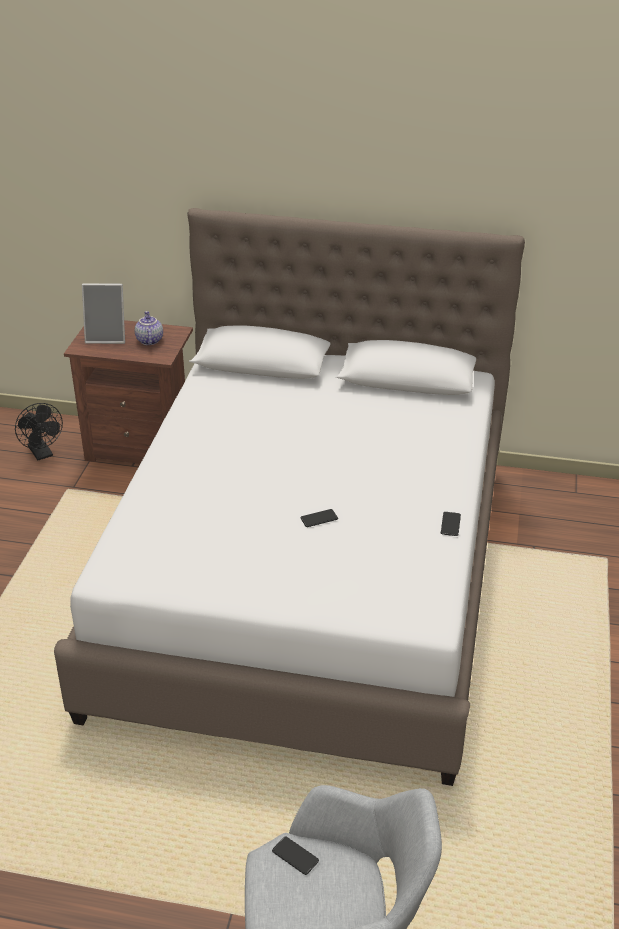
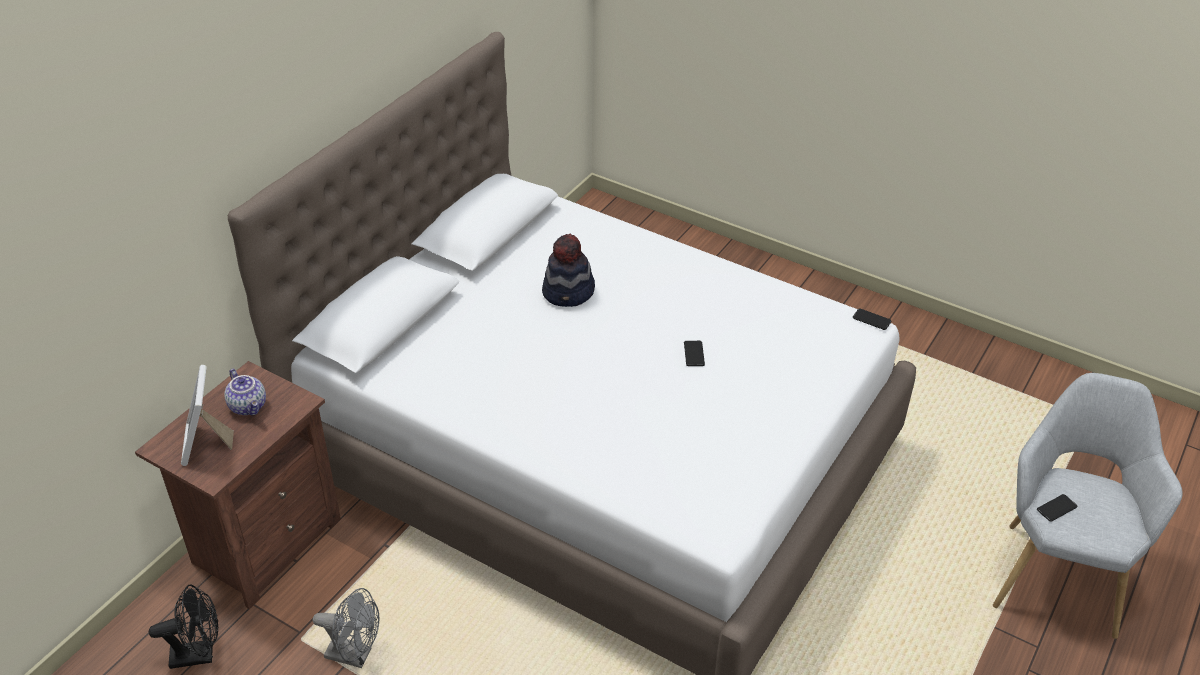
camera: 70 degrees left, 5 degrees up
(62, 516) = (355, 655): none -> grey fan
(107, 336) = (206, 443): picture frame -> picture frame turned 150 degrees clockwise
(149, 340) = (249, 406): teapot -> teapot turned 135 degrees counterclockwise
(356, 435) = (569, 292): none -> hat
(450, 524) = (740, 275): phone -> phone (871, 320)

